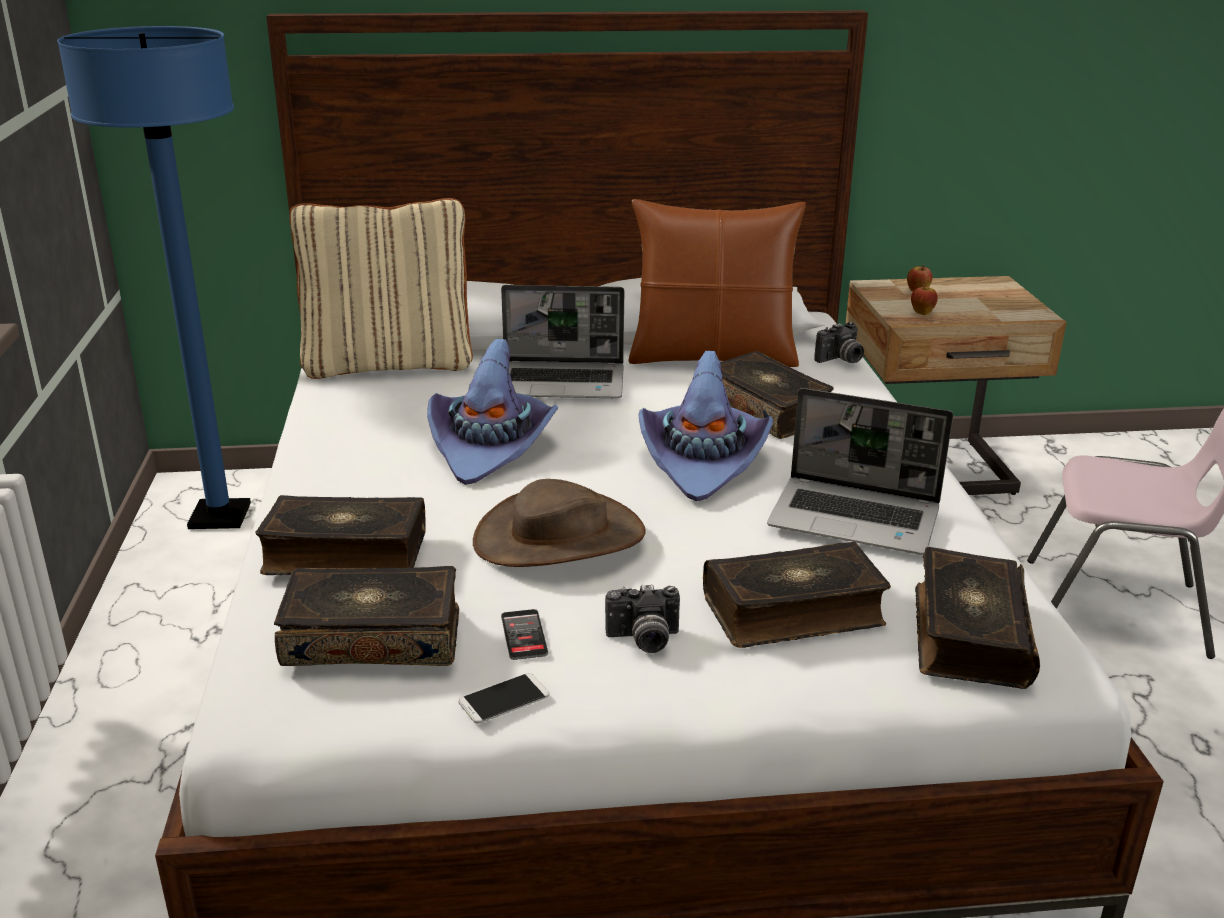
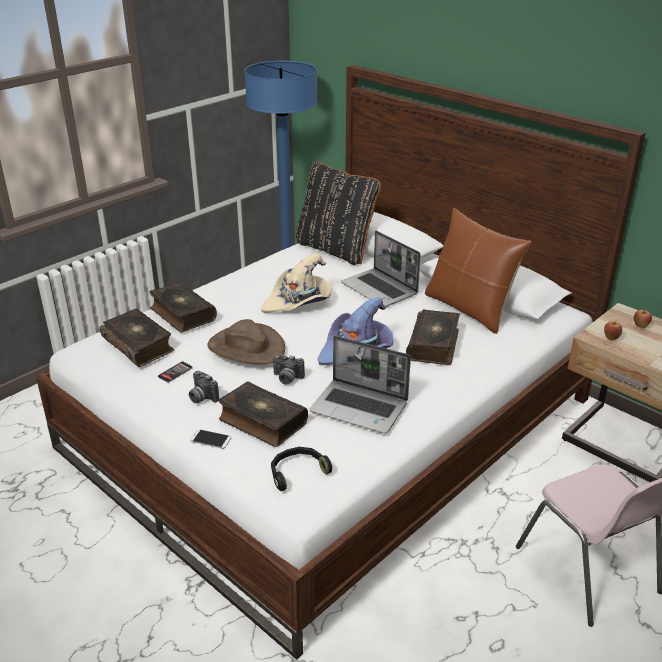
camera: 50 degrees right, 5 degrees up
(389, 363) = (336, 249): beige pillow -> black pillow
(491, 446) = (298, 302): purple hat -> beige hat
(504, 699) = (134, 387): phone -> phone (210, 439)
(841, 360) = (524, 341): camera -> camera (287, 379)
(856, 518) = (360, 408): laptop -> laptop turned 45 degrees counterclockwise
(968, 635) = (297, 472): book -> black headphones

